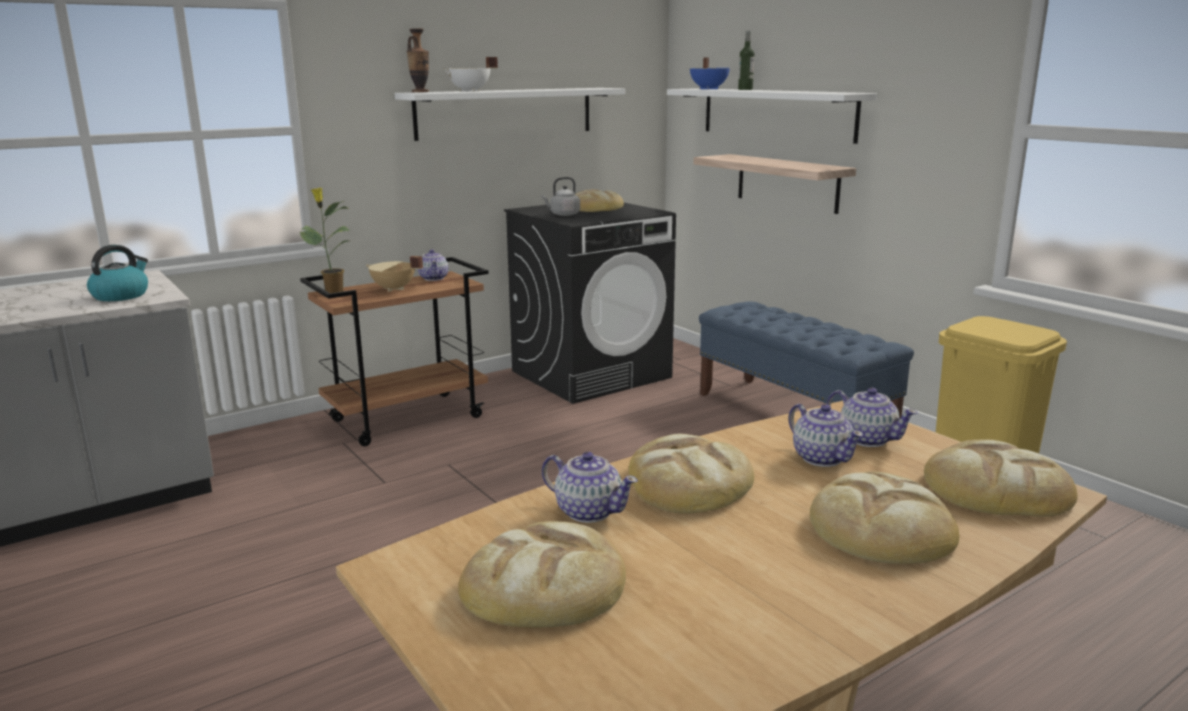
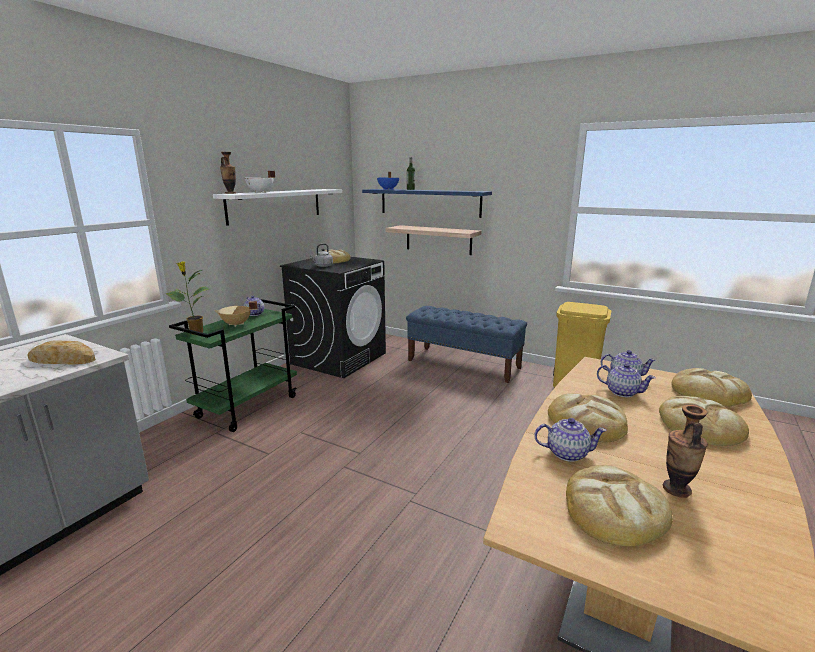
camera: 25 degrees left, 0 degrees up
(121, 295) = (62, 360): kettle -> bread
(408, 418) = (248, 406): brown cart -> green cart
(681, 589) = (676, 489): none -> vase
(776, 113) = (429, 202): white shelf -> blue shelf

